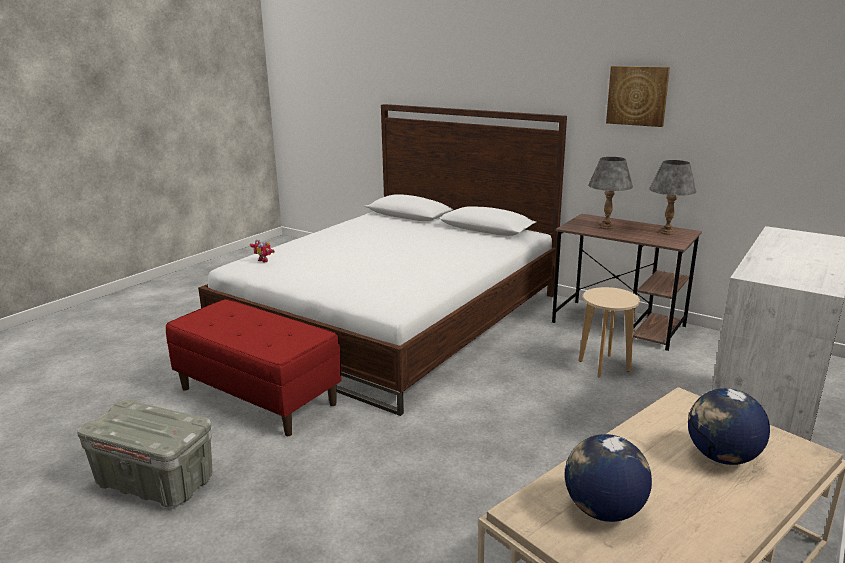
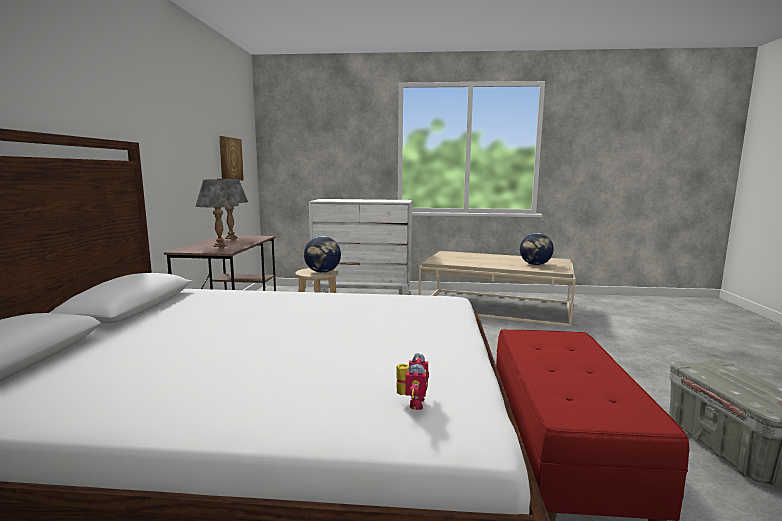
camera: 120 degrees left, 10 degrees down
(637, 95) = (171, 124): picture -> picture (230, 159)
(721, 457) = (470, 257): globe -> globe (323, 272)

